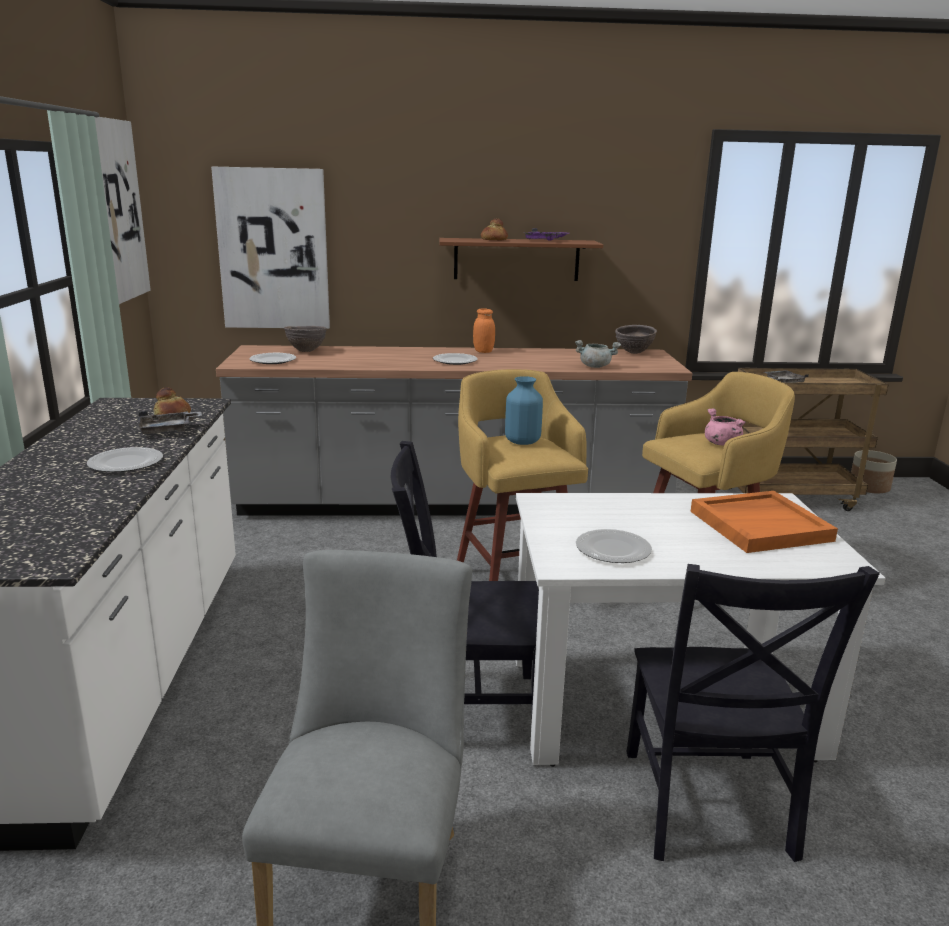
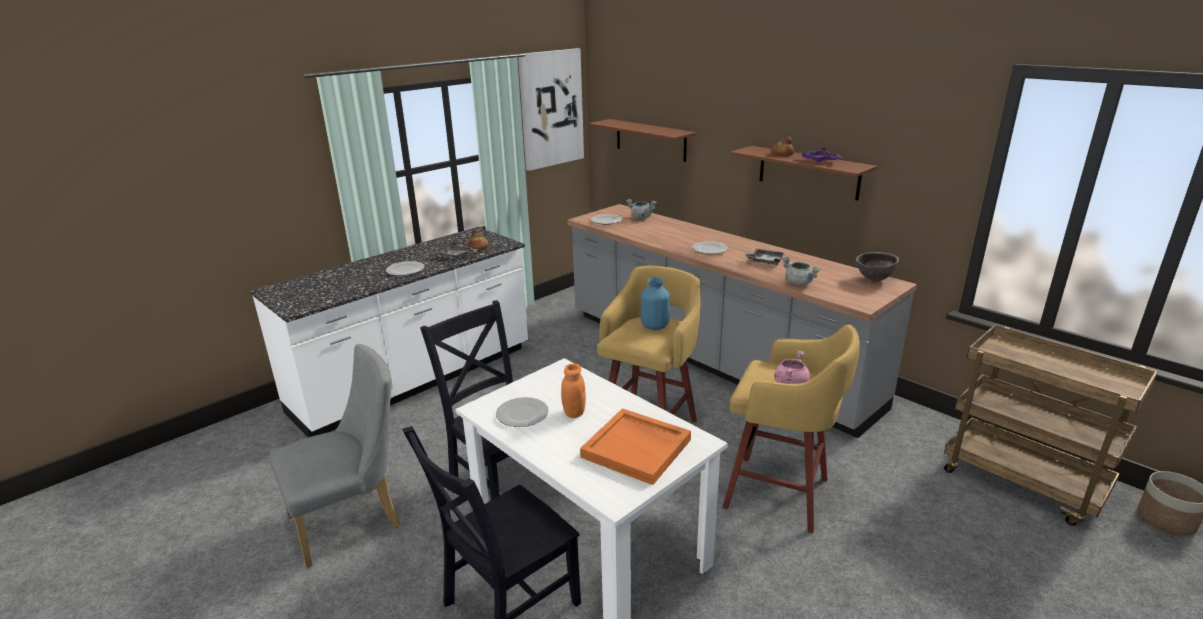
camera: 50 degrees right, 5 degrees up
(273, 249) = (650, 140): picture -> brown shelf
(306, 351) = (641, 218): brown bowl -> grey cooking pot
(483, 351) = (751, 246): orange jar -> orange jar (574, 412)
(783, 382) = (1028, 355): grey tray -> grey tray (764, 261)

